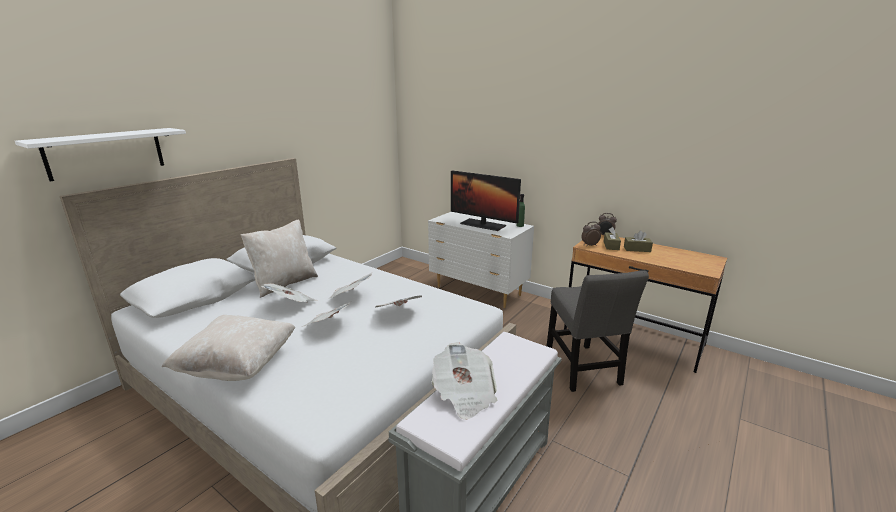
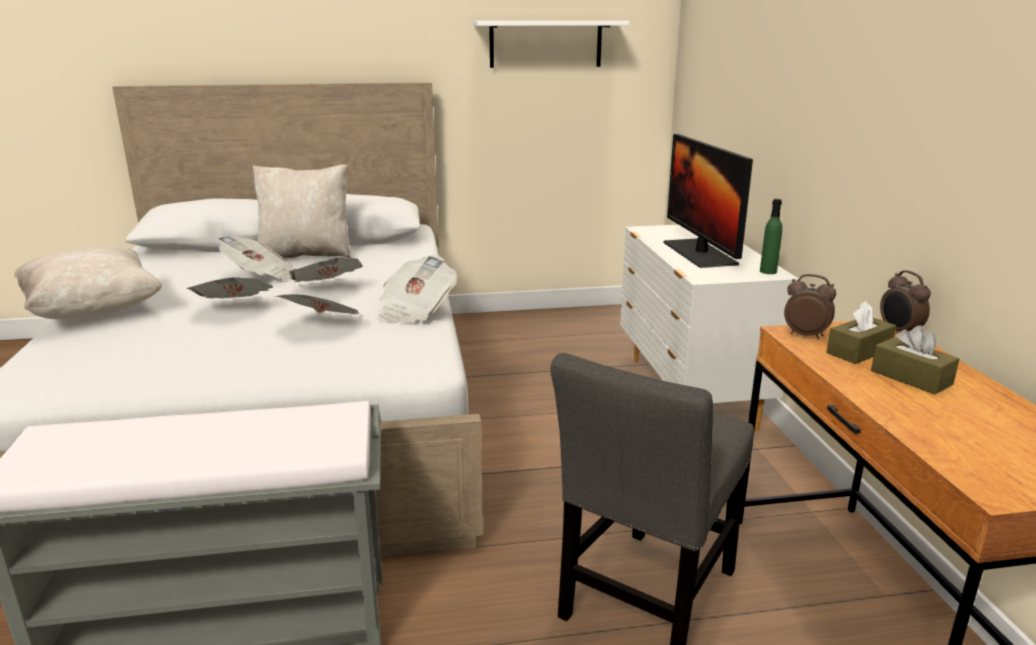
camera: 45 degrees right, 0 degrees up
(106, 153) = (173, 43): white shelf -> white shelf (545, 44)
(464, 395) = (137, 438): newspaper -> newspaper (415, 311)

